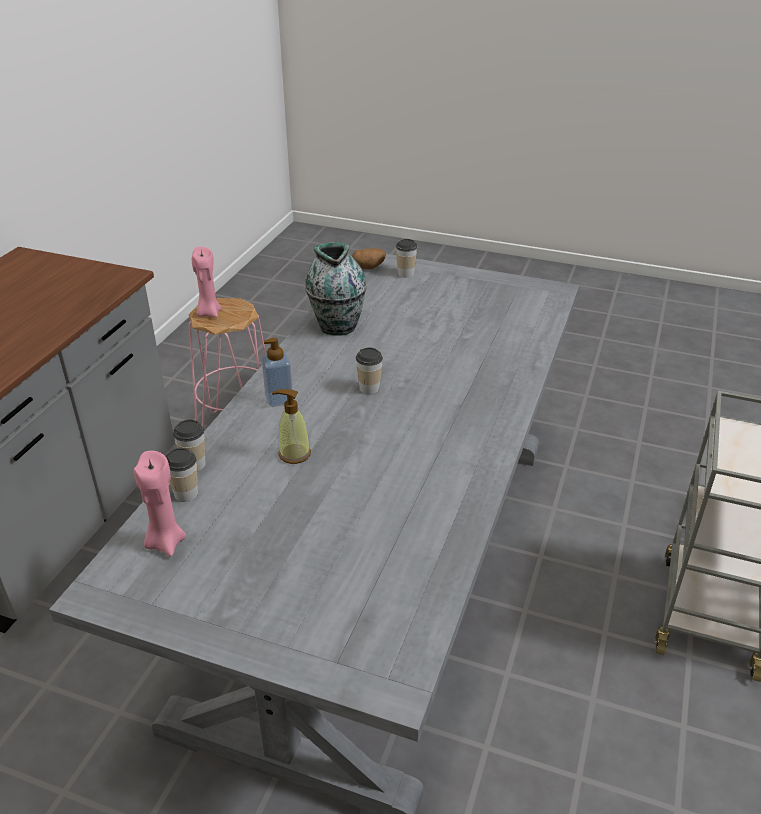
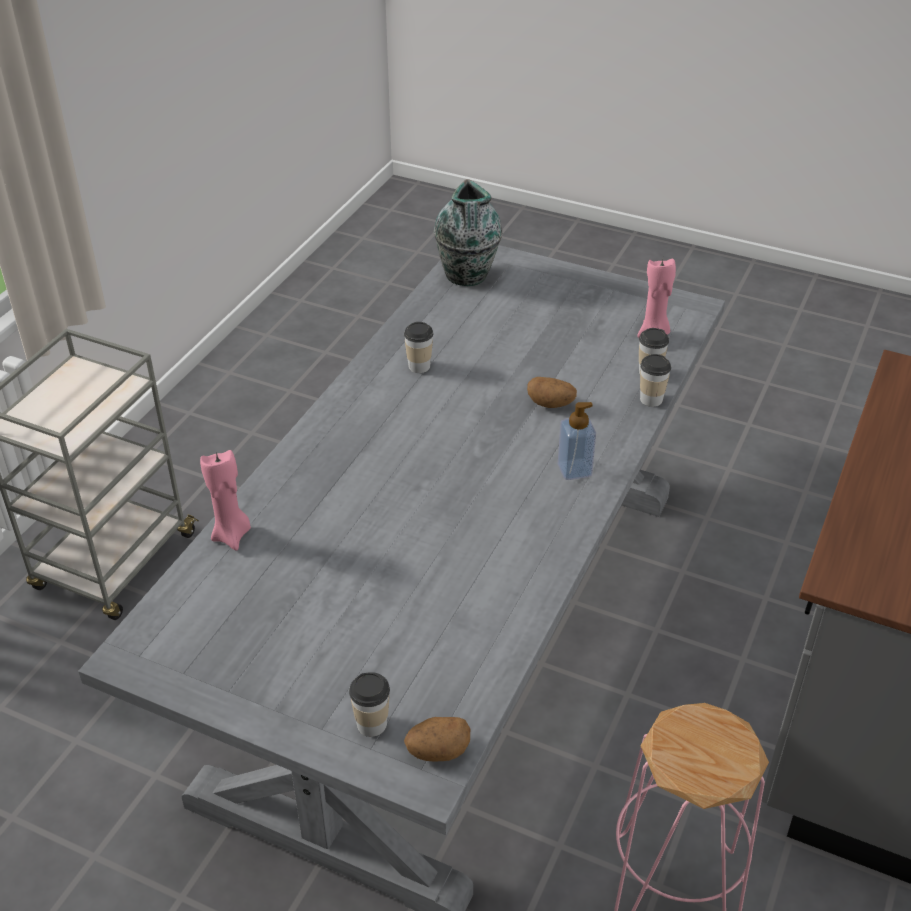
camera: 175 degrees left, 5 degrees up
(209, 313) = (729, 747): pink candle -> pink candle (232, 535)
(294, 454) = (551, 404): soap dispenser -> potato
(337, 326) = (502, 592): vase -> vase (467, 276)
(369, 388) = (465, 478): cup -> cup (419, 366)

